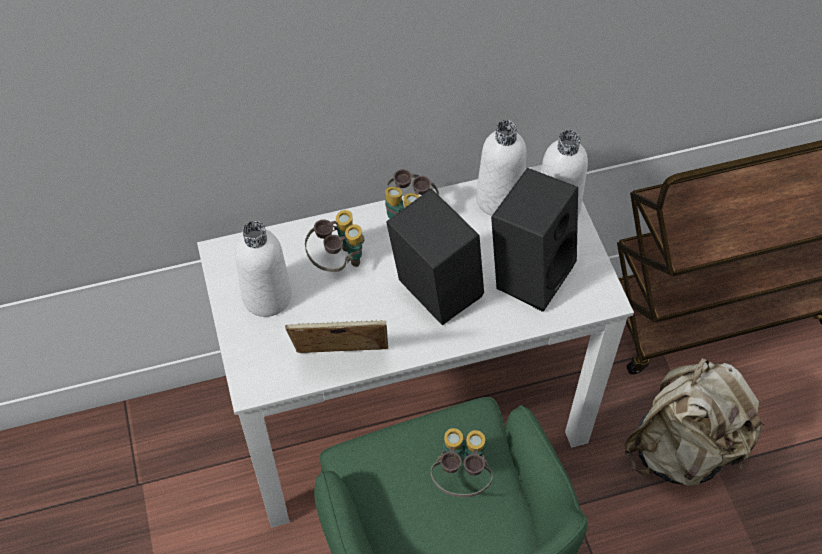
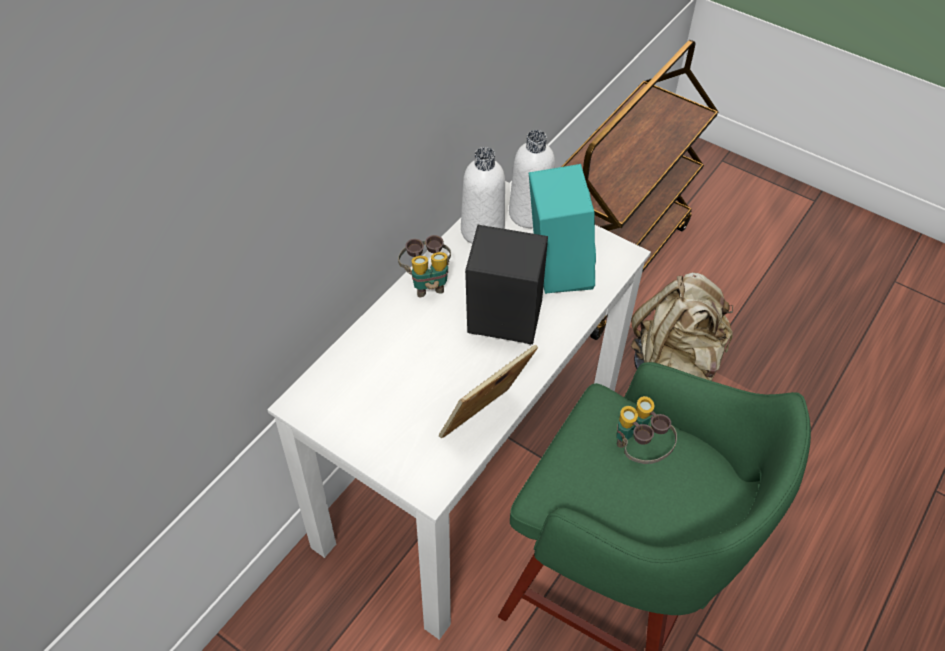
camera: 40 degrees left, 5 degrees down
(267, 297) = (373, 412): white bottle -> none
(337, 262) = (404, 349): binoculars -> none
(529, 272) = (555, 268): black speaker -> turquoise speaker

